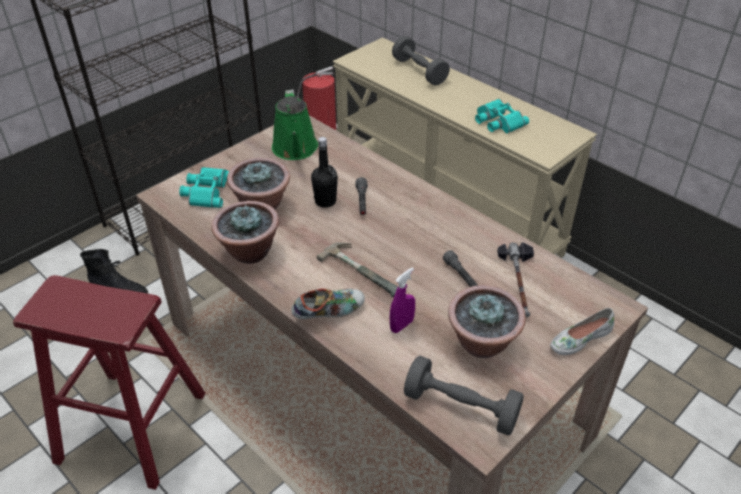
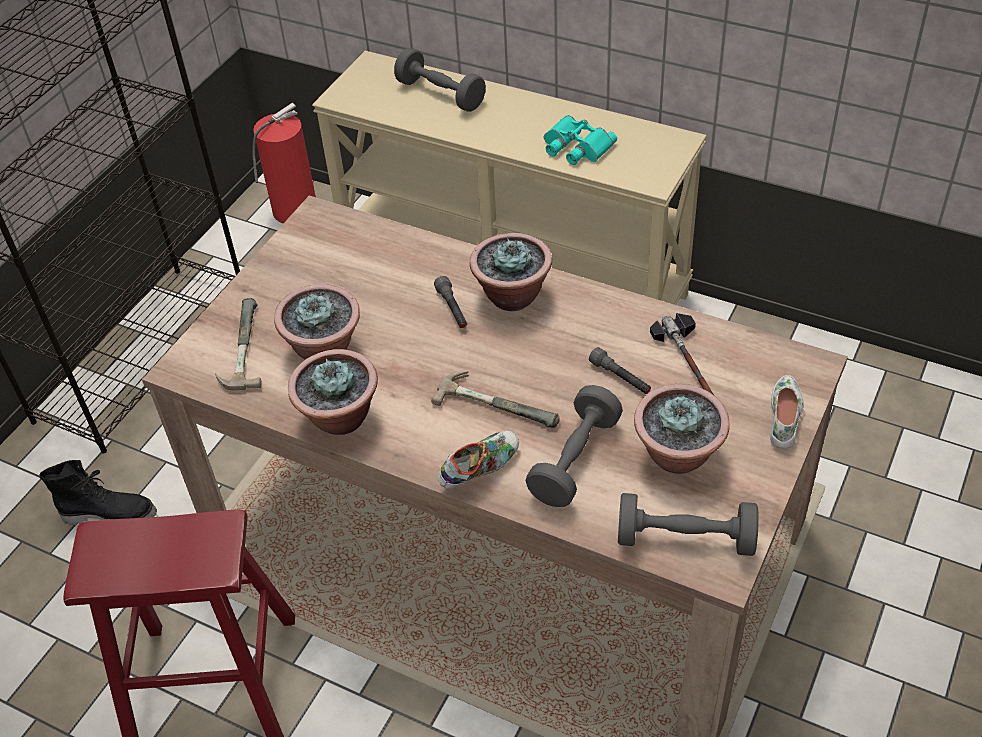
camera: 15 degrees left, 5 degrees up
(206, 191) = (238, 348): turquoise binoculars -> hammer
(295, 150) = (329, 256): green watering can -> none
(325, 201) = (405, 321): black bottle -> none
(401, 325) = (575, 460): purple spray bottle -> grey dumbbell
(407, 203) = (512, 296): none -> potted plant
(579, 338) = (785, 417): white shoe -> white shoe turned 150 degrees clockwise

